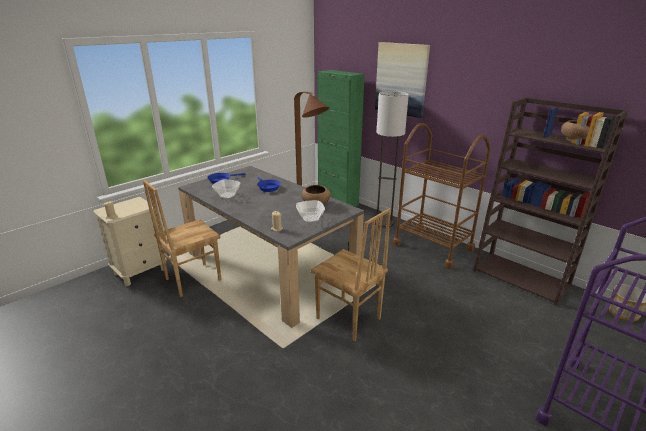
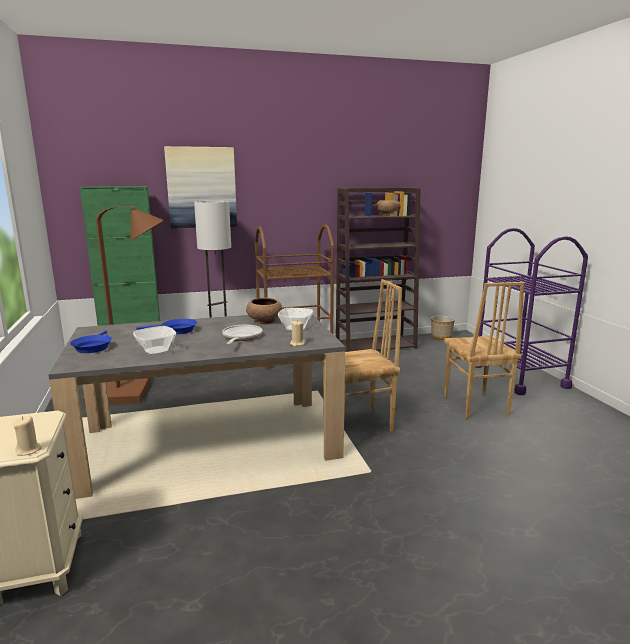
camera: 60 degrees left, 10 degrees down
(192, 279) = (150, 511): brown chair -> brown chair (474, 405)
(273, 208) = (241, 337): none -> frying pan

